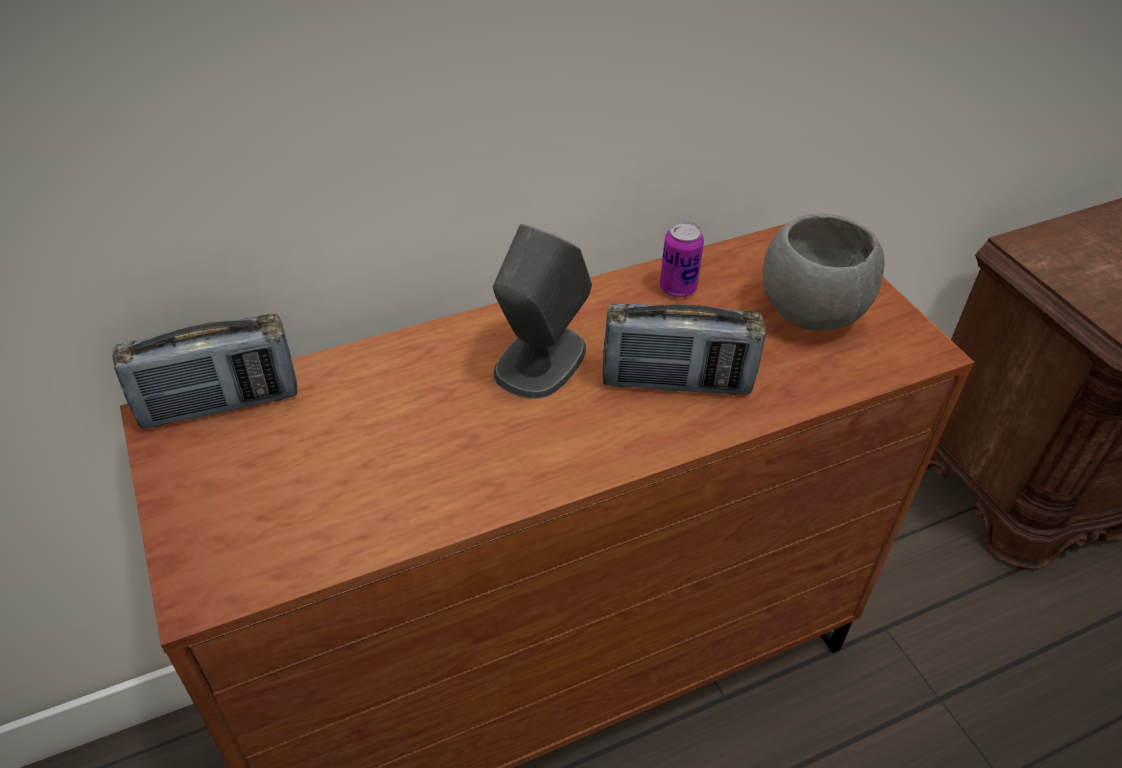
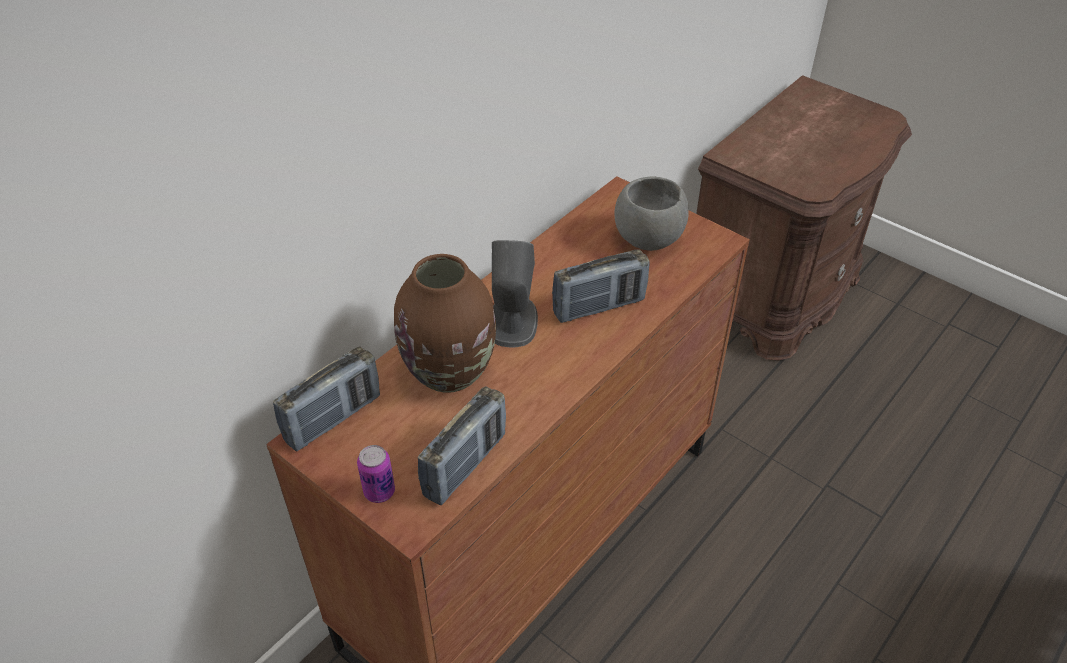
camera: 25 degrees left, 0 degrees up
(333, 537) = (465, 465): none -> radio
(409, 399) = (450, 372): none -> brown vase
(677, 288) = (564, 249): can -> can (379, 491)

